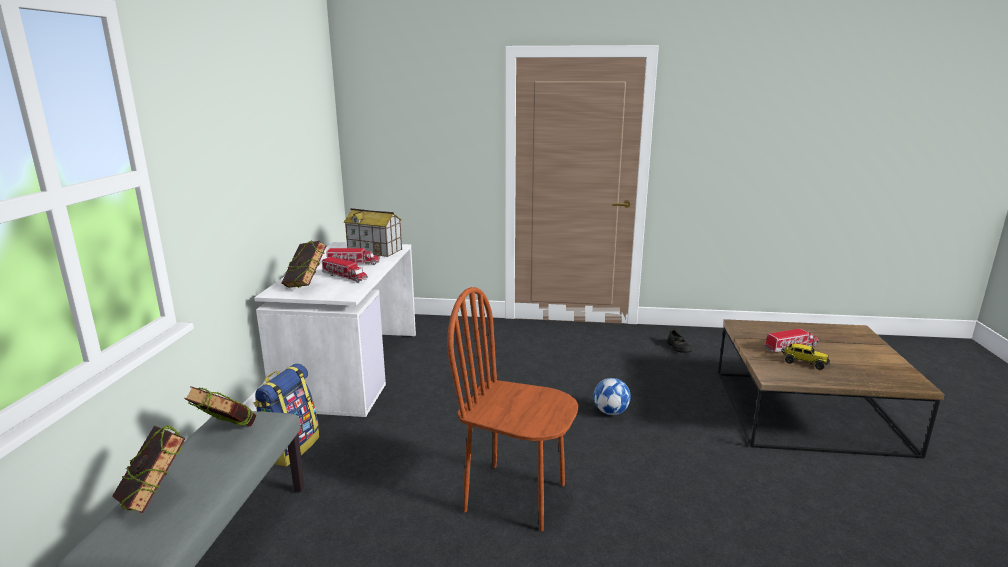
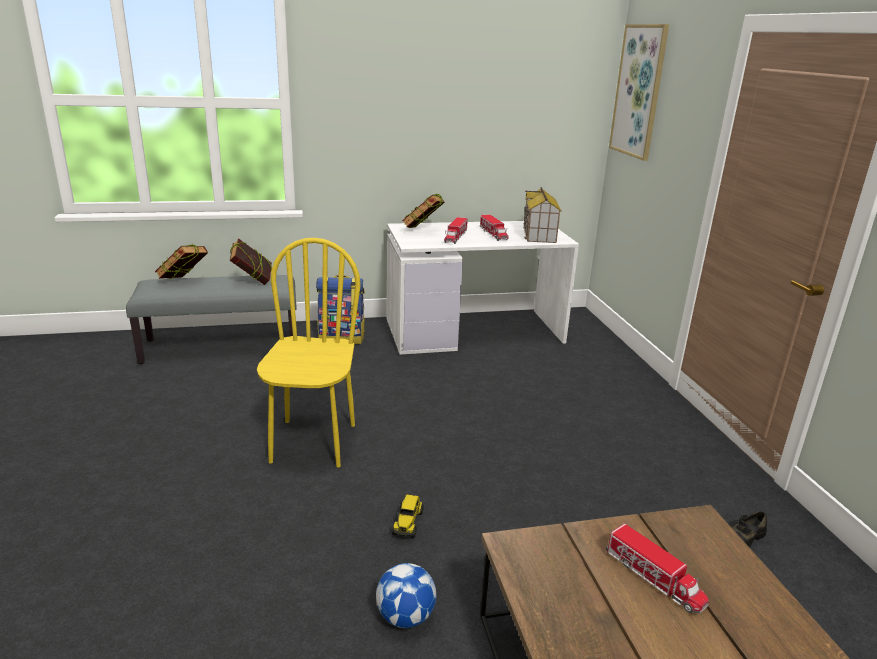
camera: 70 degrees right, 5 degrees up
(380, 109) = (639, 91): none -> picture
(515, 496) = (312, 443): brown chair -> yellow chair
(611, 412) = (494, 485): football -> football (405, 617)
(804, 363) = (594, 588): toy truck -> toy truck (408, 523)

